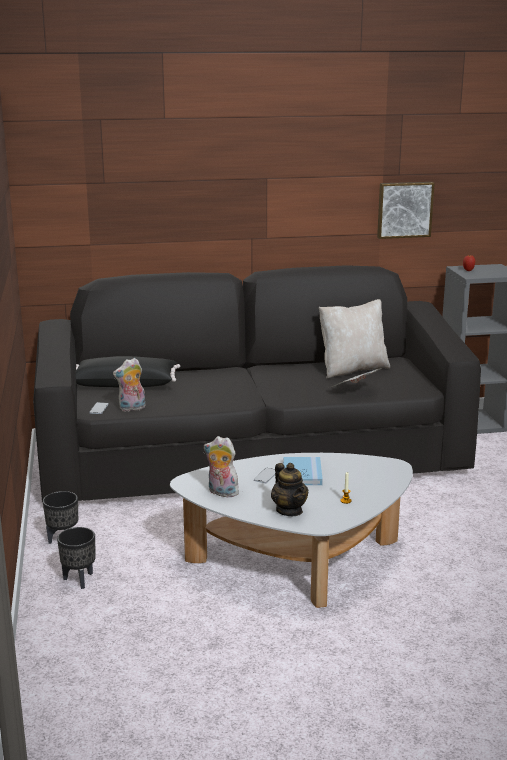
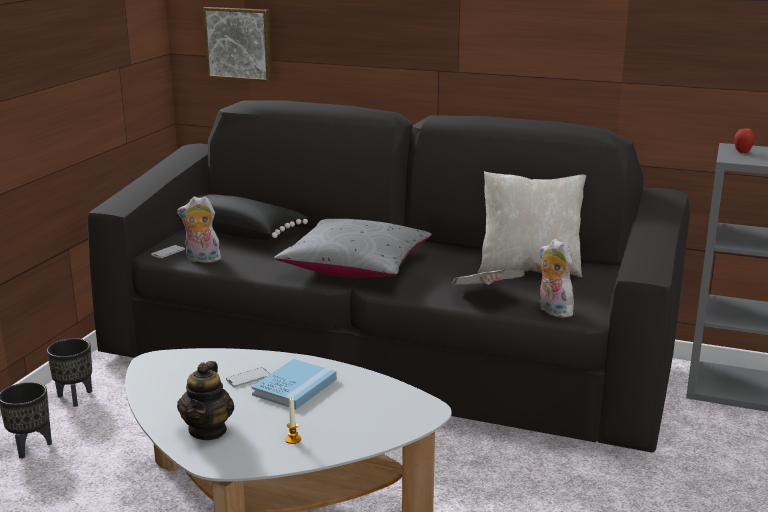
camera: 30 degrees right, 0 degrees up
(221, 493) = (169, 384): plush toy -> plush toy (552, 311)
(247, 390) = (355, 266): none -> grey pillow
(404, 209) = (659, 49): picture -> picture (239, 43)

